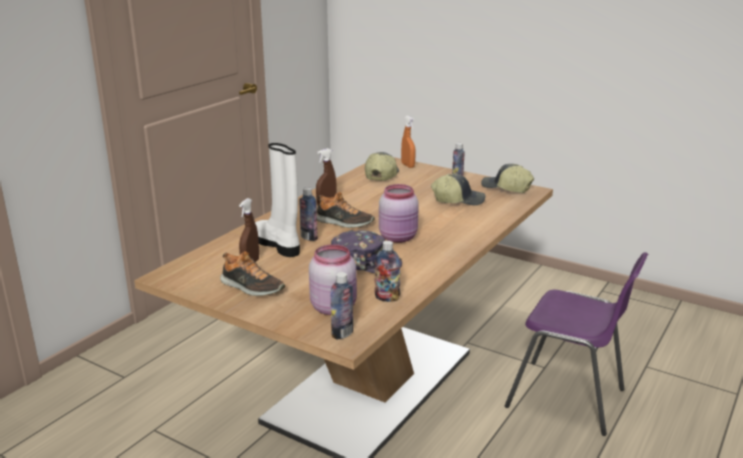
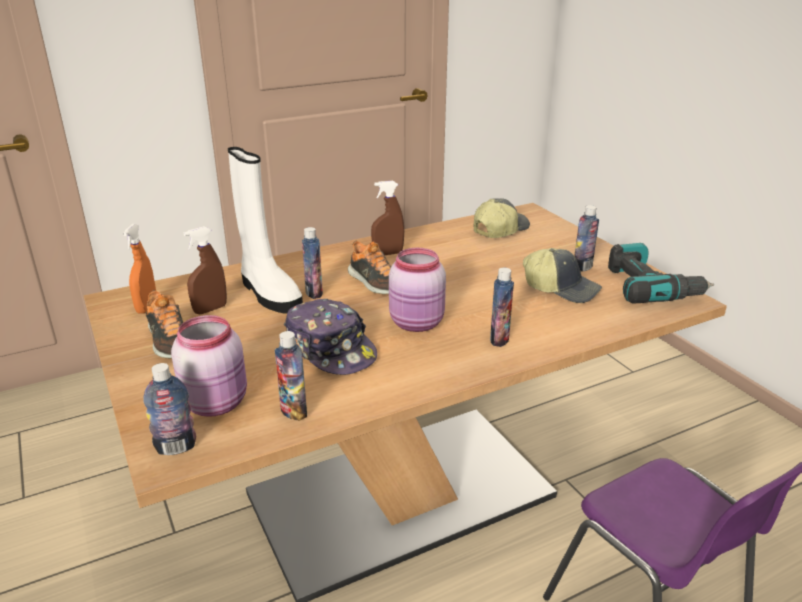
camera: 30 degrees right, 5 degrees up
(277, 245) = (268, 293): white boot -> white boot turned 150 degrees clockwise
(408, 165) = (549, 224): orange spray bottle -> orange spray bottle (147, 307)
(456, 234) = (499, 339): none -> bottle
(505, 188) = (650, 287): cap -> power drill

